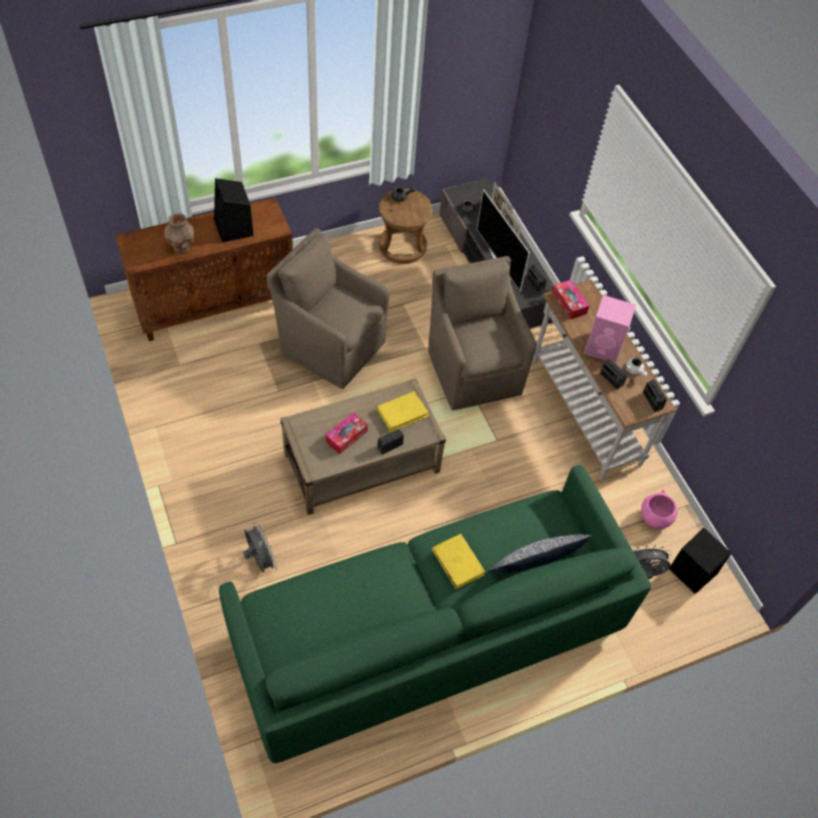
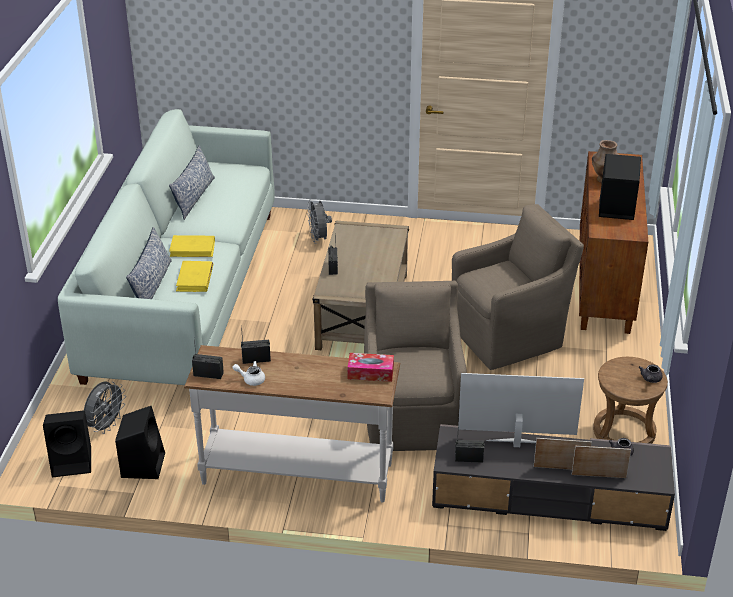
camera: 125 degrees right, 20 degrees down
(260, 560) = (319, 239): grey fan -> grey fan turned 75 degrees clockwise
(346, 436) = (362, 250): tissue box -> none
(362, 624) = (194, 197): none -> pillow
(402, 412) = (360, 284): yellow book -> yellow book (195, 279)
(428, 634) = (183, 293): green sofa -> white sofa
(473, 369) = (412, 417): brown armchair -> brown armchair turned 105 degrees counterclockwise
(603, 348) = (296, 371): pink speaker -> none
(654, 518) = (143, 464): pink bowl -> black speaker

